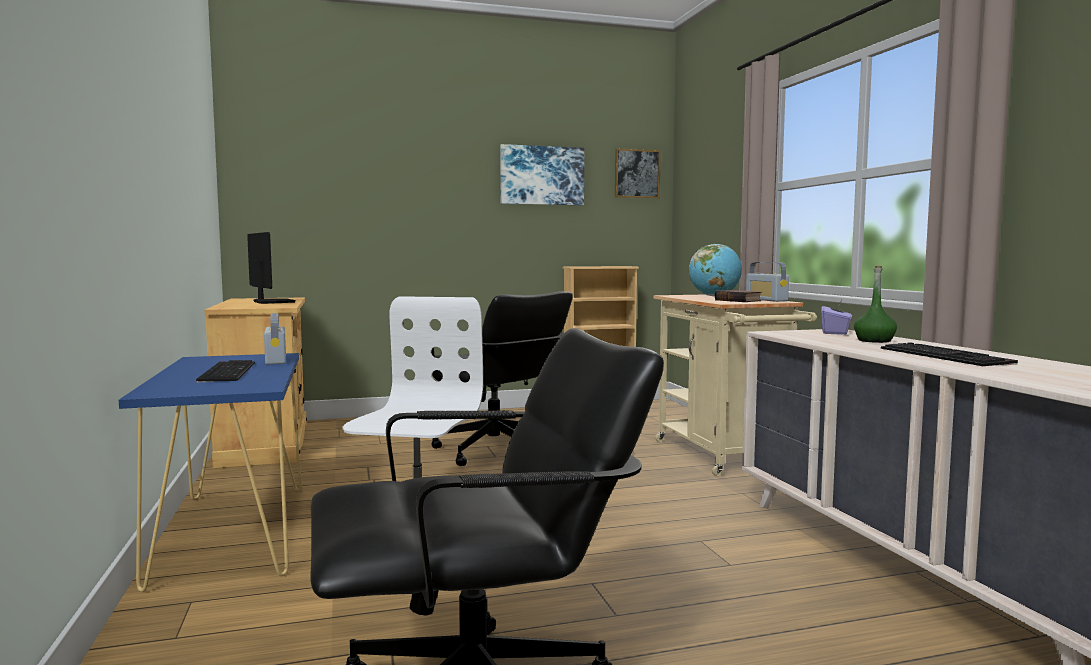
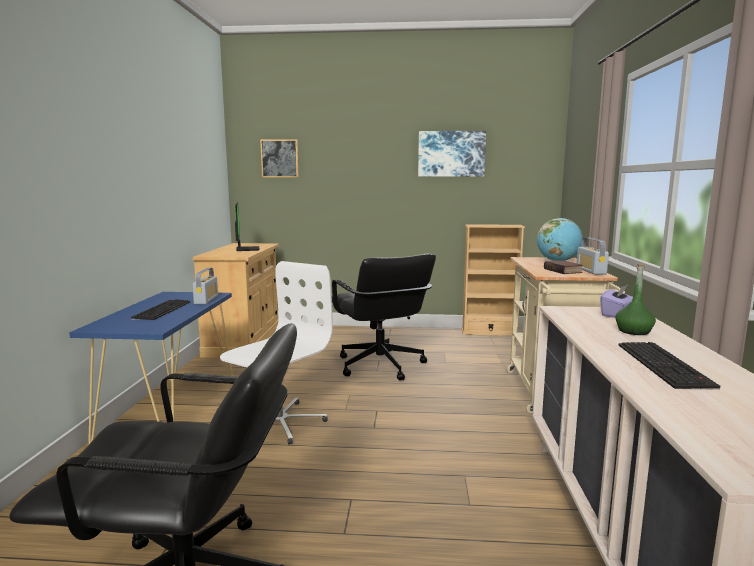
camera: 20 degrees right, 5 degrees up
(637, 174) = (532, 149): picture -> picture (279, 158)

